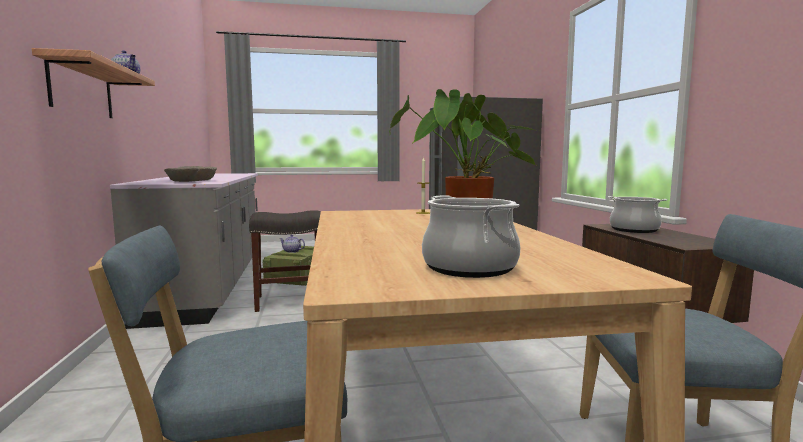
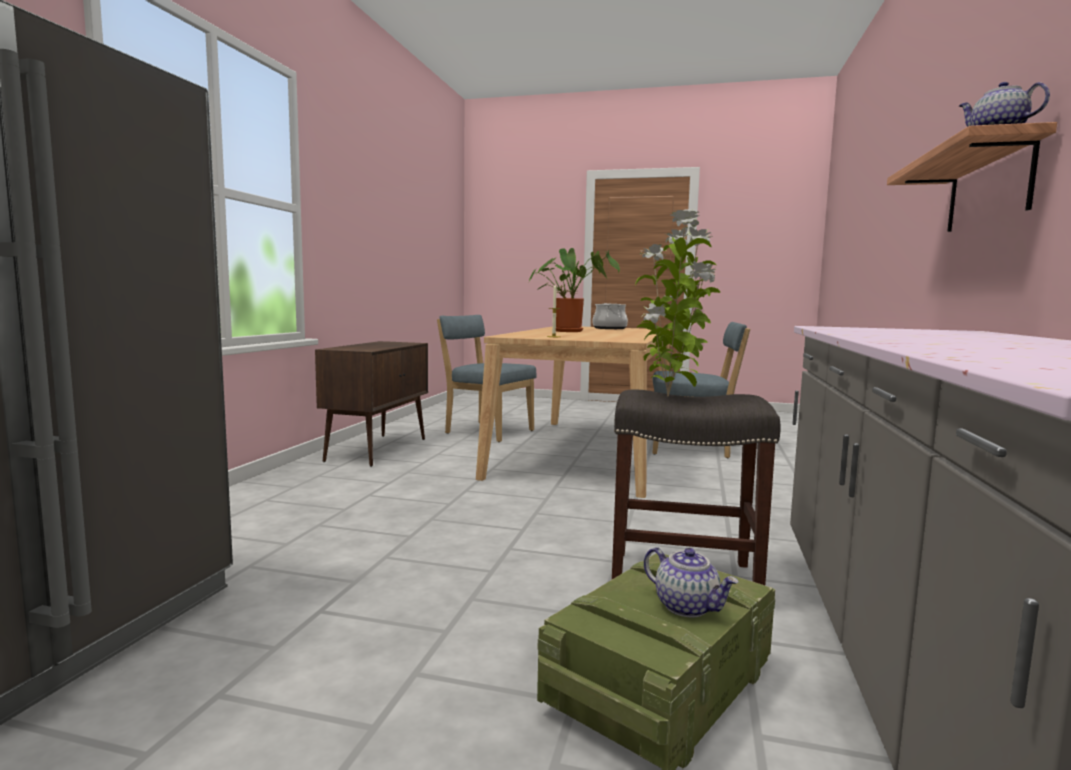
camera: 155 degrees left, 0 degrees up
(192, 181) = (870, 329): beige bowl -> none
(297, 212) = (670, 396): none -> potted plant
(634, 230) = (370, 347): cooking pot -> none

